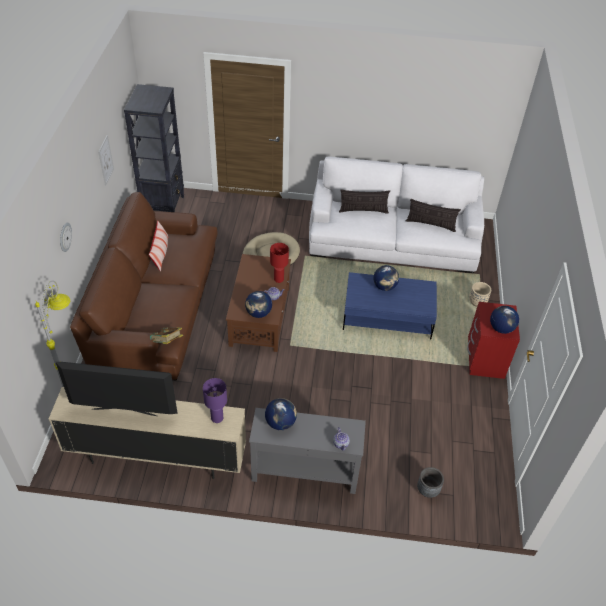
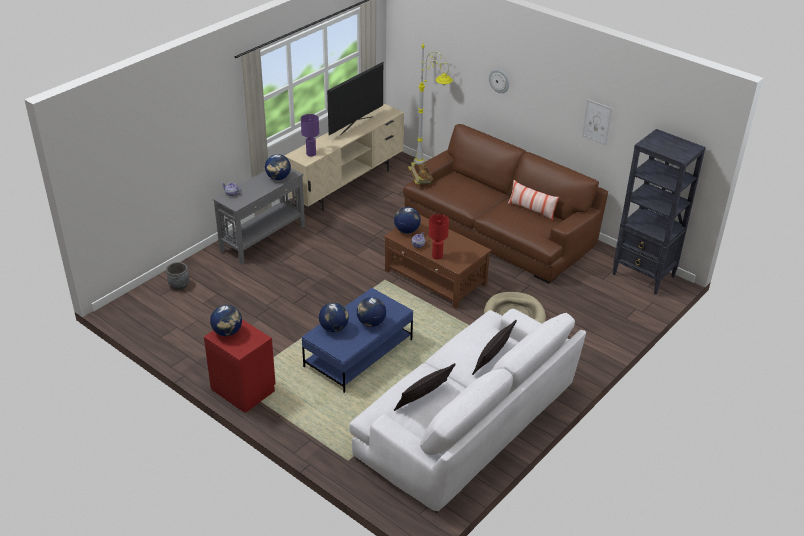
camera: 125 degrees right, 10 degrees down
(410, 303) = (334, 328): none -> globe
(477, 302) = (312, 431): beige planter -> none

